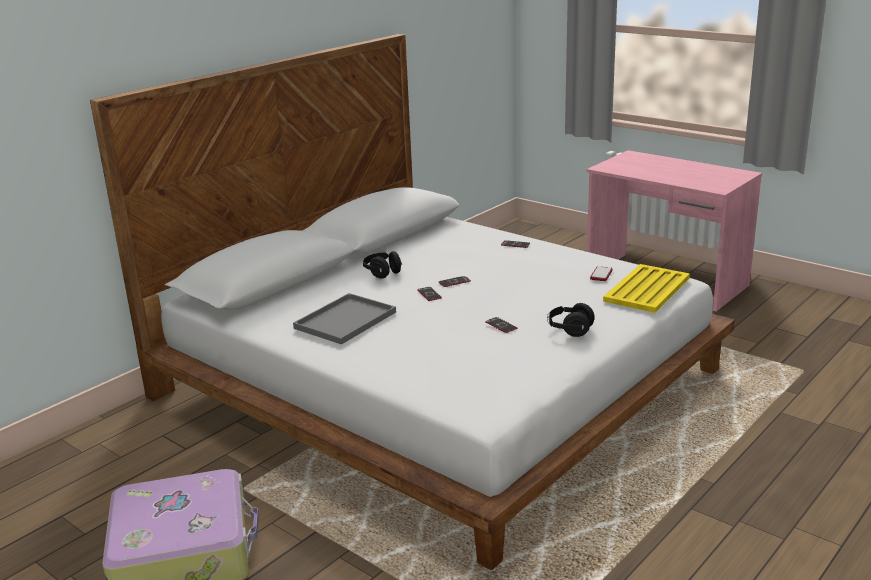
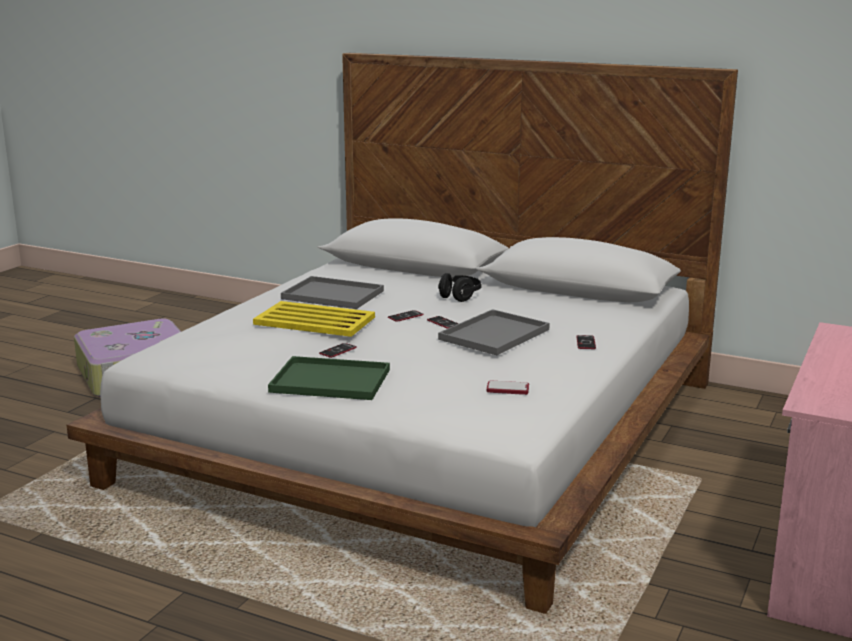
camera: 75 degrees right, 5 degrees down
(492, 268) = (494, 335): none -> grey tray
(569, 330) = (333, 380): black headphones -> green tray
(646, 289) = (468, 415): yellow tray -> yellow tray (313, 320)

